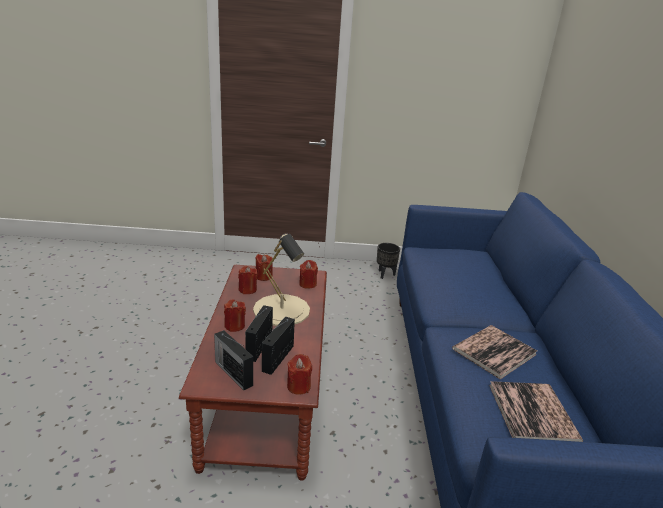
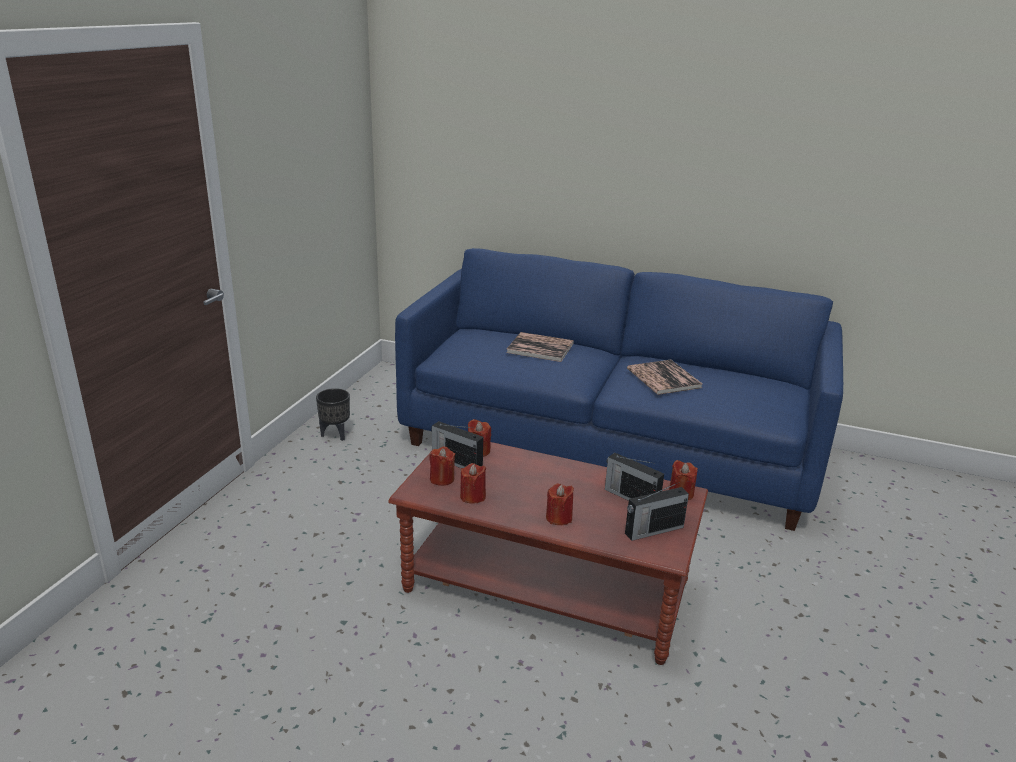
camera: 70 degrees left, 0 degrees up
(260, 345) = (605, 506): radio -> radio (456, 462)
(282, 310) = (533, 479): beige table lamp -> none
(532, 412) = (743, 388): book -> book (540, 348)

